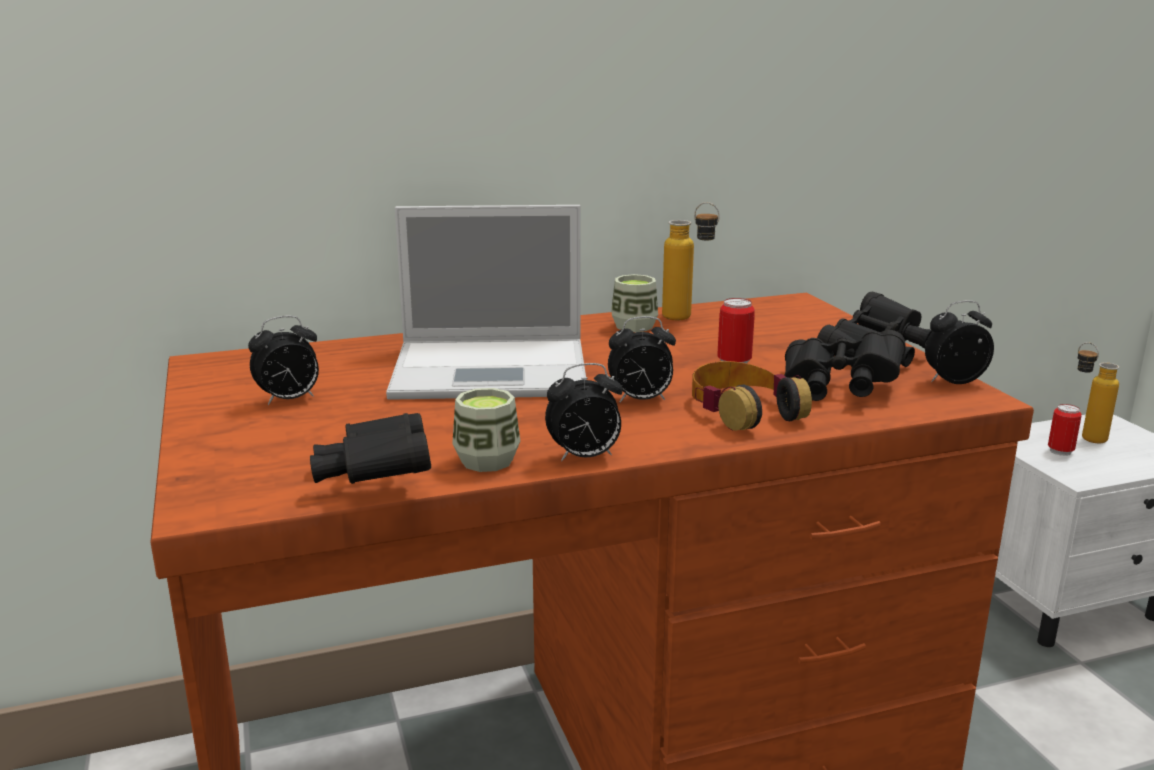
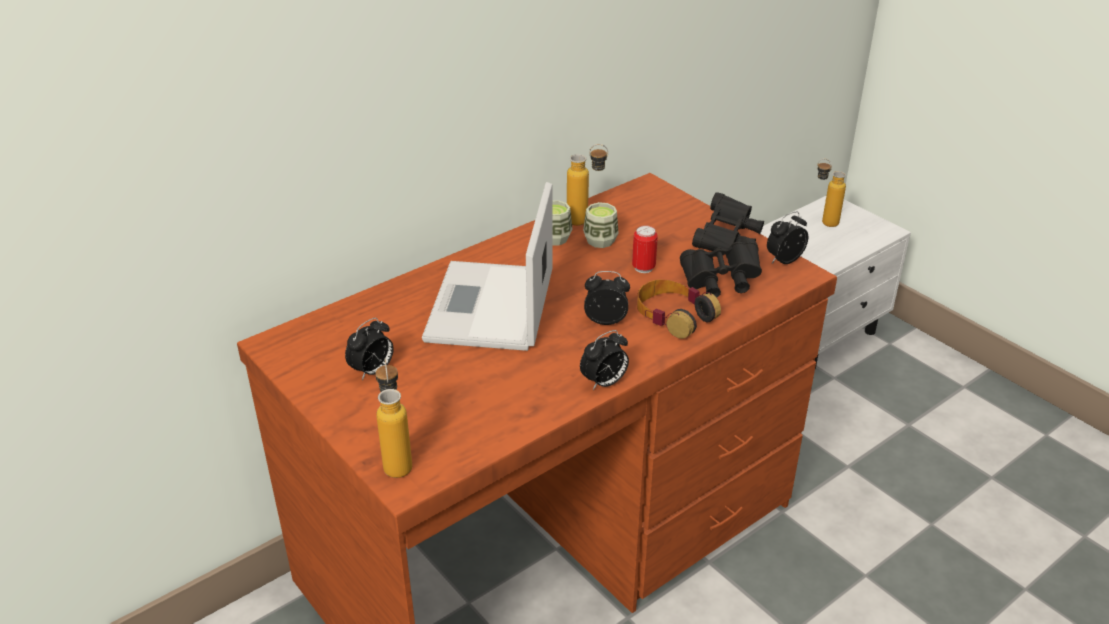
camera: 20 degrees left, 15 degrees up
(220, 483) = (397, 460): none -> bottle
(376, 477) = (491, 431): black binoculars -> none
(487, 460) = (548, 400): cup -> cup (600, 240)
(495, 370) = (490, 308): laptop -> laptop turned 120 degrees clockwise
(640, 400) = (606, 320): alarm clock -> alarm clock turned 150 degrees counterclockwise
(1060, 451) = (812, 239): can -> none

